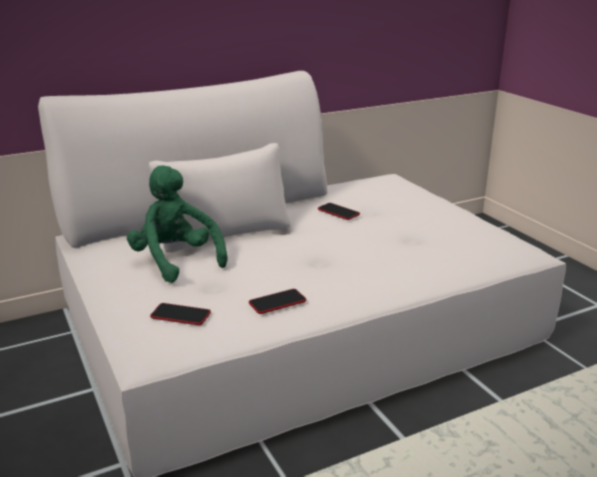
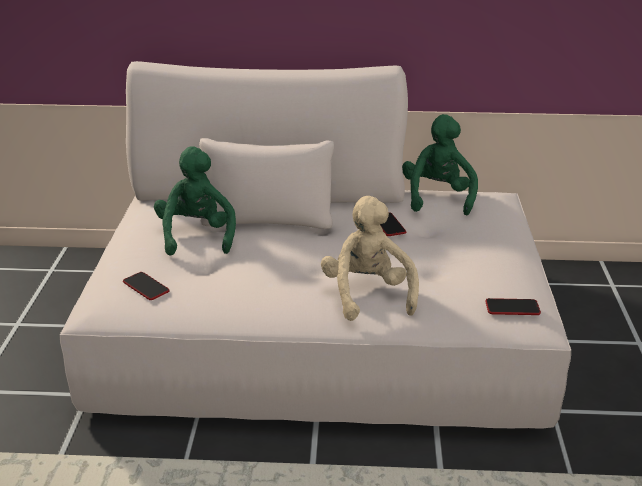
camera: 30 degrees right, 5 degrees up
(277, 302) = (229, 300): phone -> phone (512, 308)
(349, 186) = (437, 197): none -> green plush toy
(387, 265) = (367, 294): none -> beige plush toy

